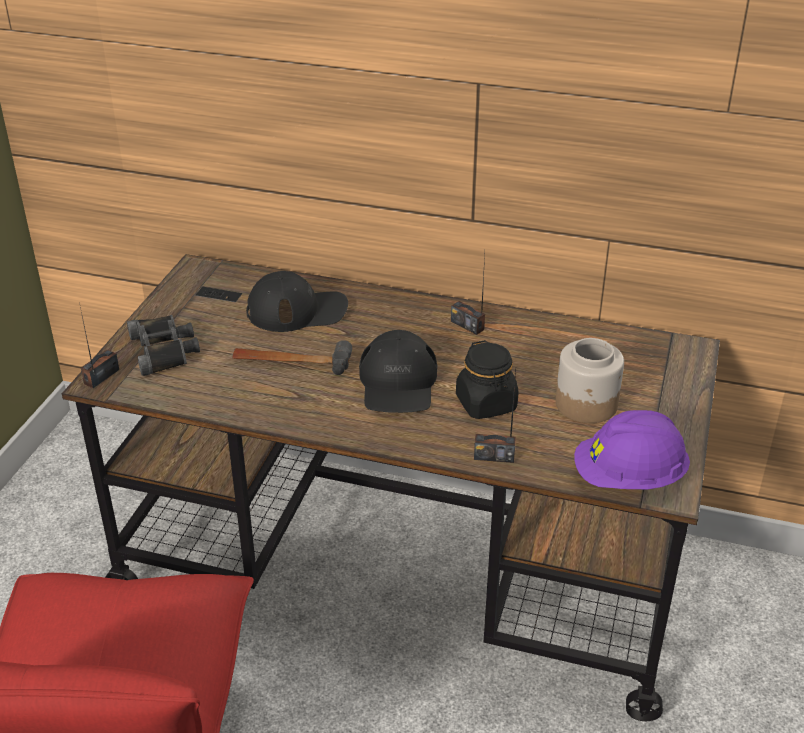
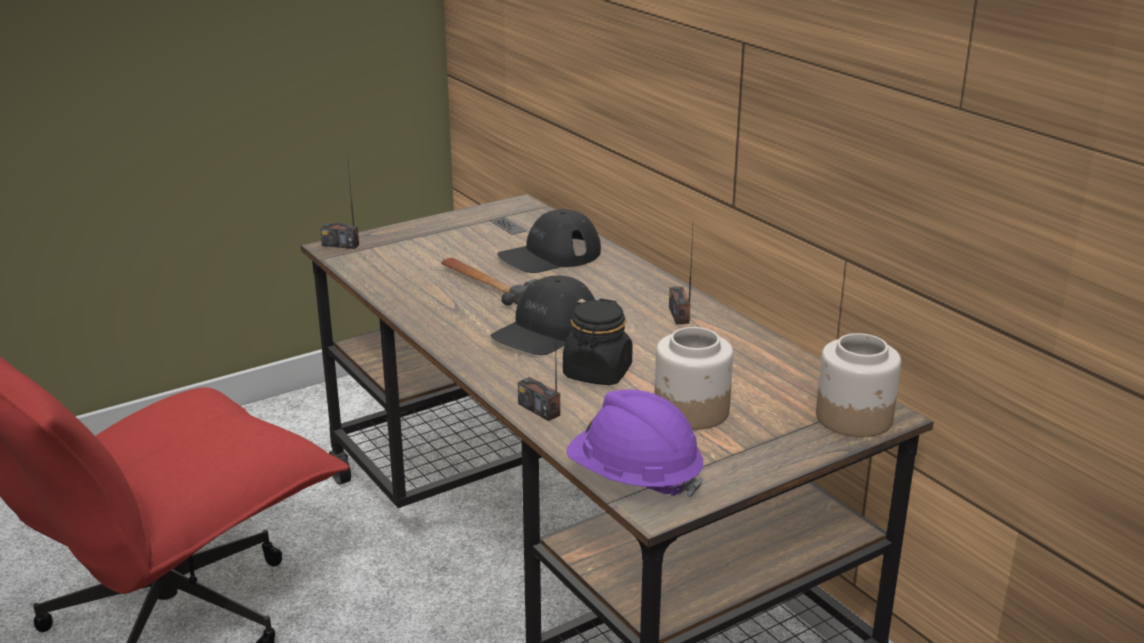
camera: 40 degrees right, 10 degrees down
(102, 377) = (340, 245): radio -> radio turned 150 degrees counterclockwise
(164, 350) = (409, 245): black binoculars -> none
(297, 310) = (549, 255): black cap -> black cap turned 120 degrees clockwise
(680, 359) = (855, 418): none -> jar

